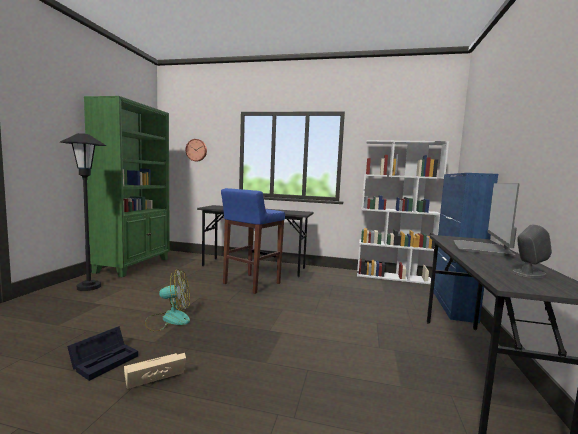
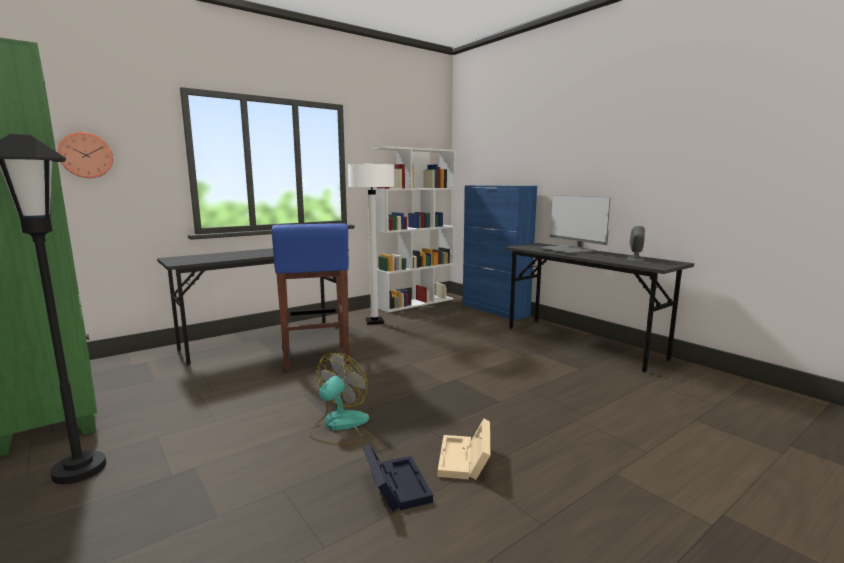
camera: 50 degrees left, 5 degrees up
(332, 278) = (374, 321): none -> white floor lamp

